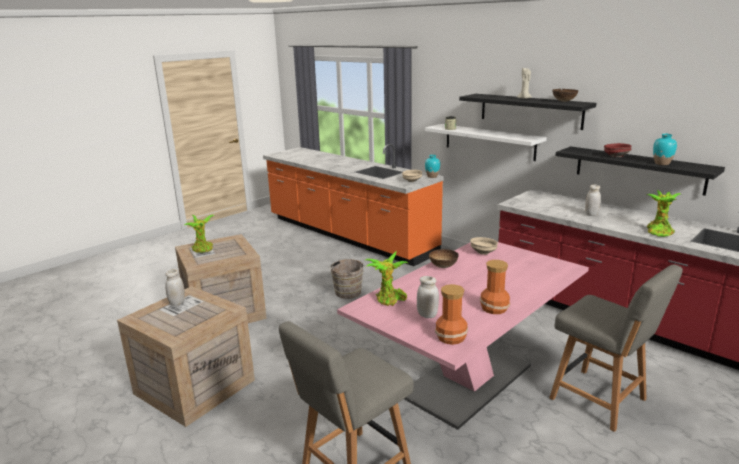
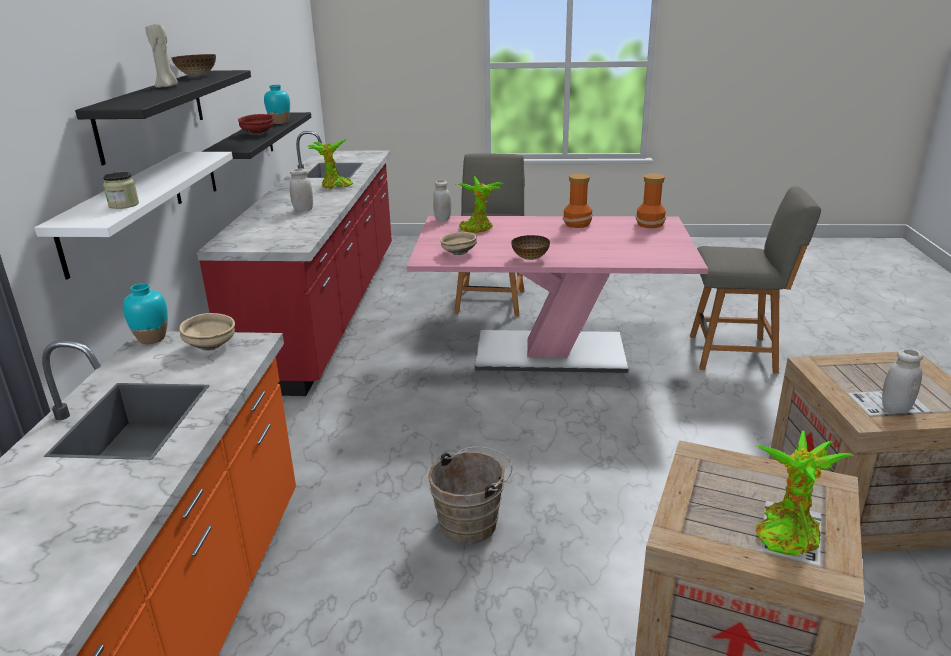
camera: 130 degrees left, 5 degrees up
(389, 300) = (646, 255): potted plant -> potted plant (478, 229)
(427, 315) = (637, 238): white jar -> white jar (442, 219)

